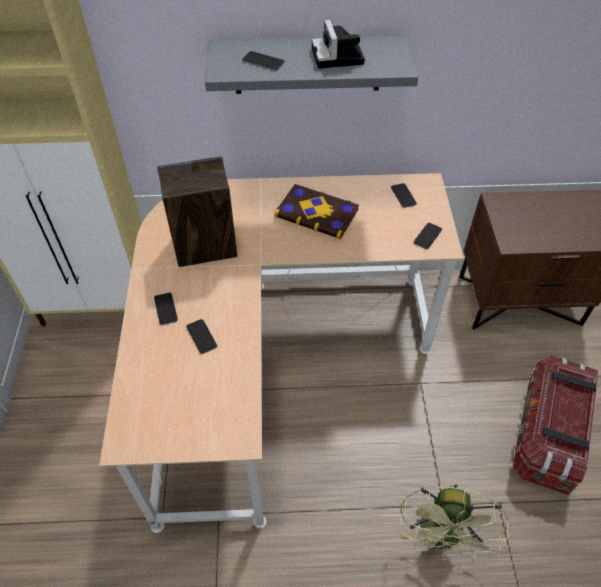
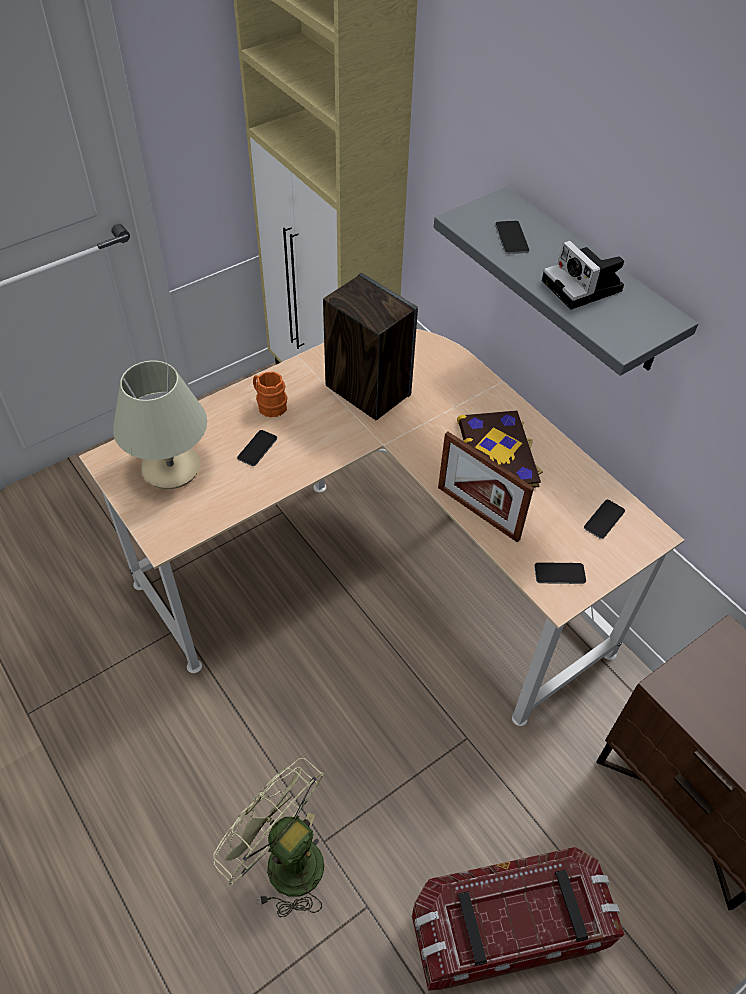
camera: 55 degrees right, 0 degrees up
(165, 309) = (269, 405): phone -> orange mug
(173, 401) = (172, 468): none -> beige table lamp
(338, 57) = (584, 287): camera -> camera turned 75 degrees counterclockwise
(356, 248) = (478, 513): none -> picture frame
(442, 538) = (283, 859): green fan -> green fan turned 60 degrees clockwise

